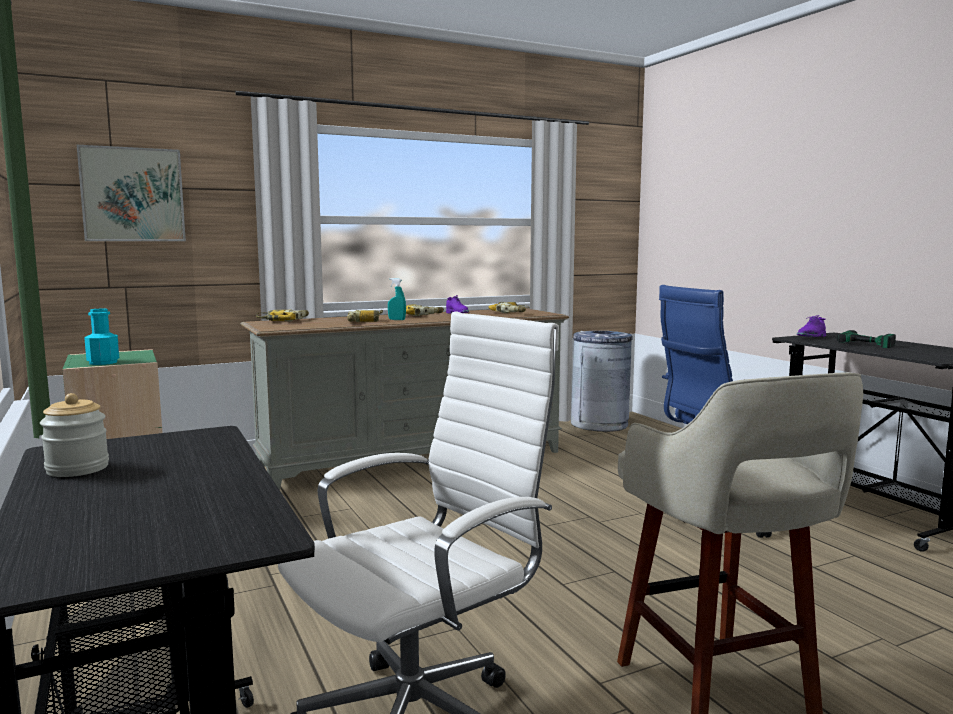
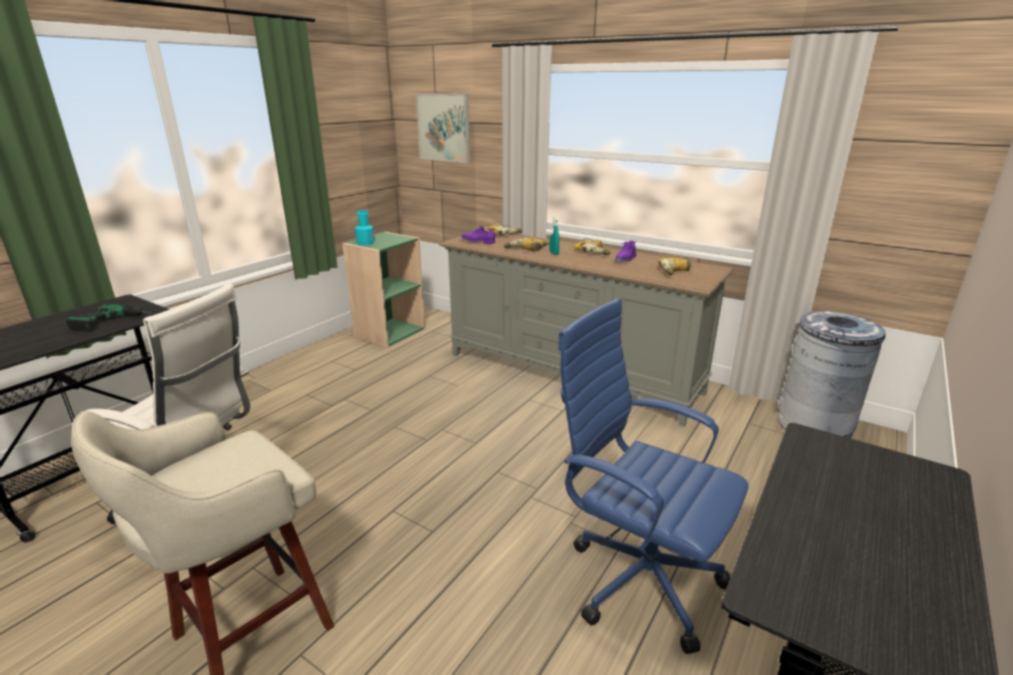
camera: 60 degrees right, 15 degrees up
(77, 469) = (88, 312): jar -> none
(811, 337) = (846, 453): purple shoe -> purple shoe (477, 242)
(868, 342) = (875, 511): power drill -> power drill (114, 322)

